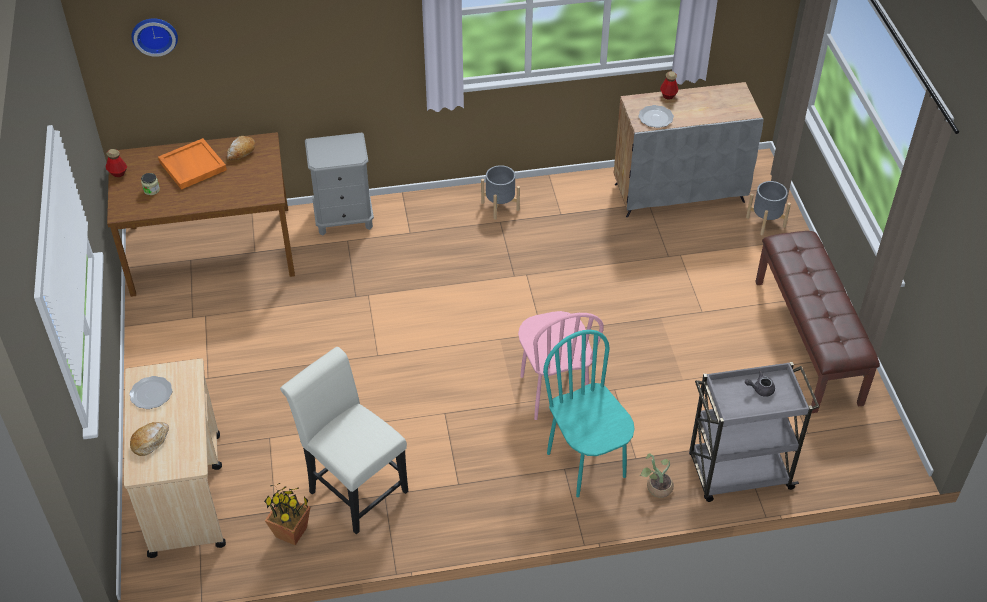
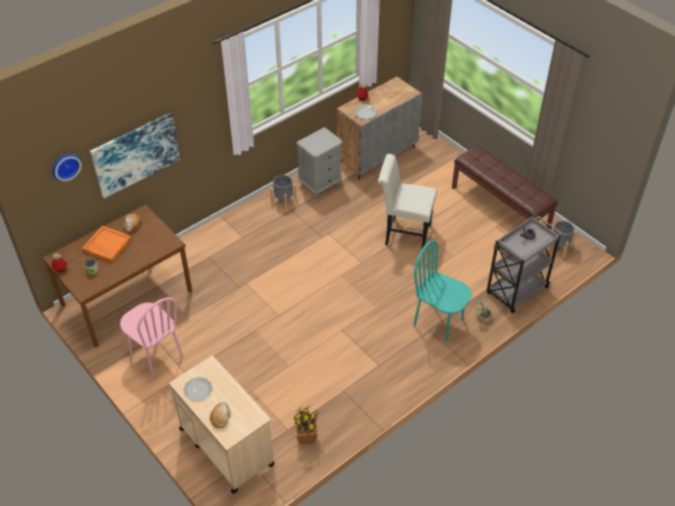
camera: 30 degrees left, 0 degrees up
(268, 54) = (135, 154): none -> picture
(344, 218) = (196, 244): grey nightstand -> grey nightstand (320, 184)
(353, 487) = (322, 395): white chair -> white chair (404, 234)
(553, 392) = (392, 292): pink chair -> pink chair (156, 355)
(766, 222) = (433, 153): grey planter -> grey planter (559, 247)

